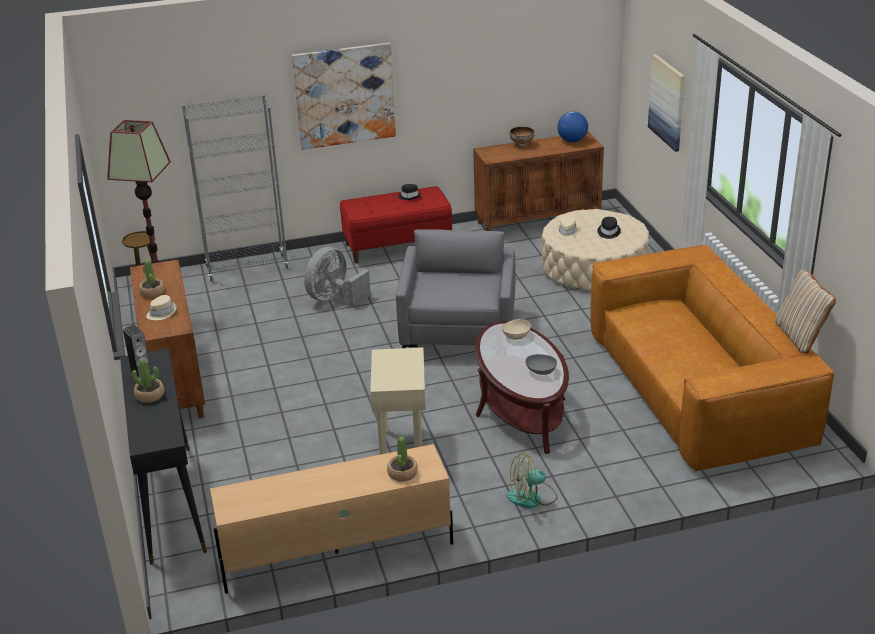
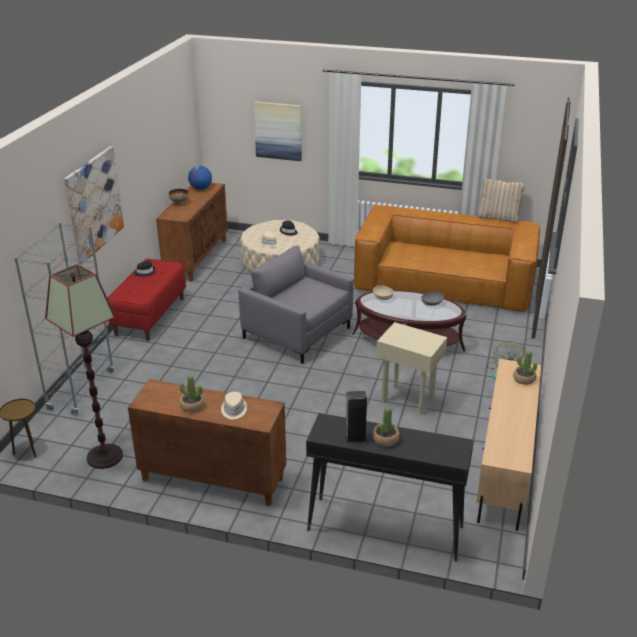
camera: 60 degrees left, 0 degrees up
(334, 298) = (187, 365): grey fan -> none

